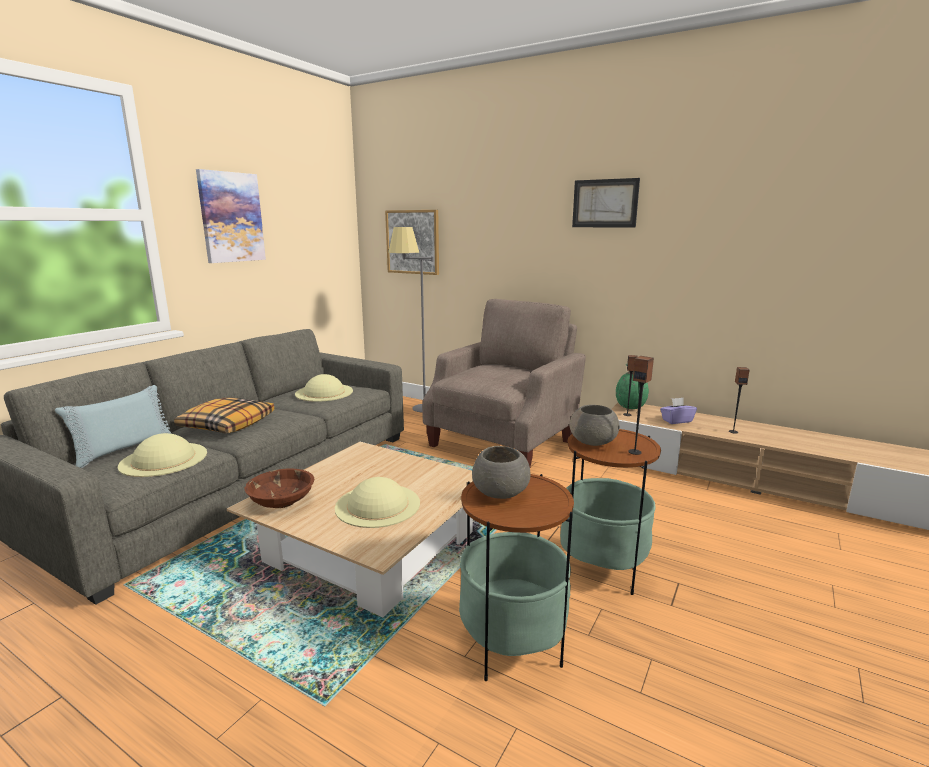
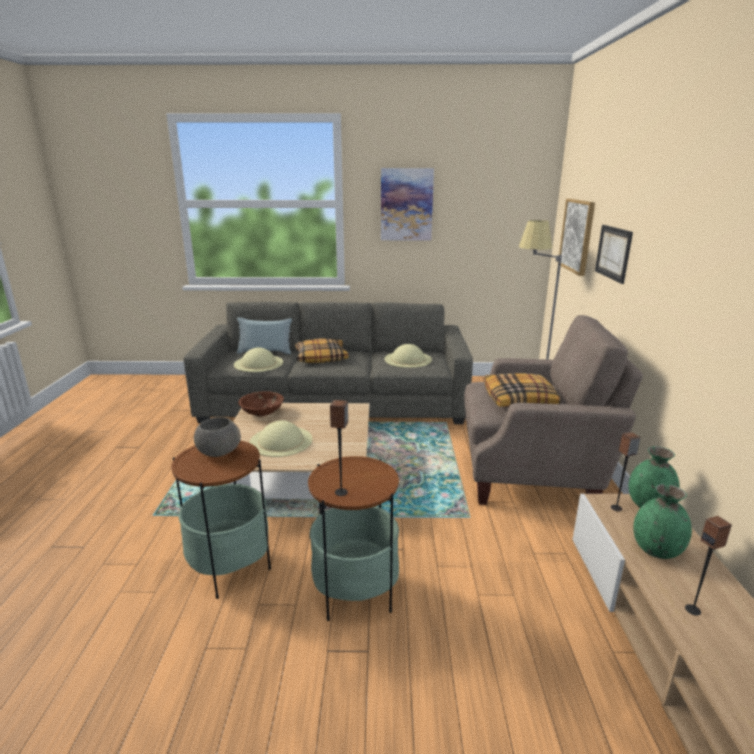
camera: 60 degrees right, 5 degrees up
(503, 375) = (520, 399): none -> pillow
(593, 442) = (347, 469): grey bowl -> none
(605, 203) = (707, 214): picture -> picture (613, 253)
(676, 421) = (656, 550): purple tissue box -> green vase

